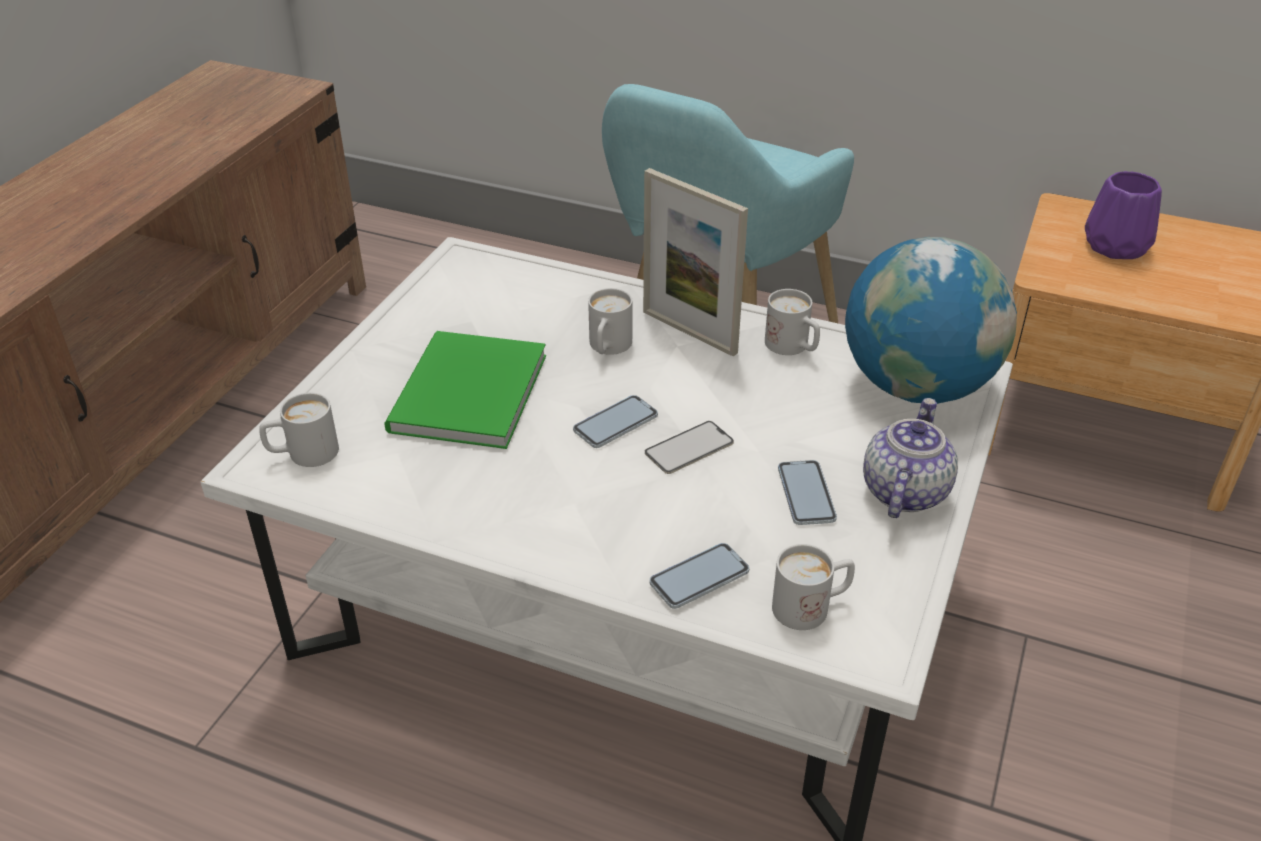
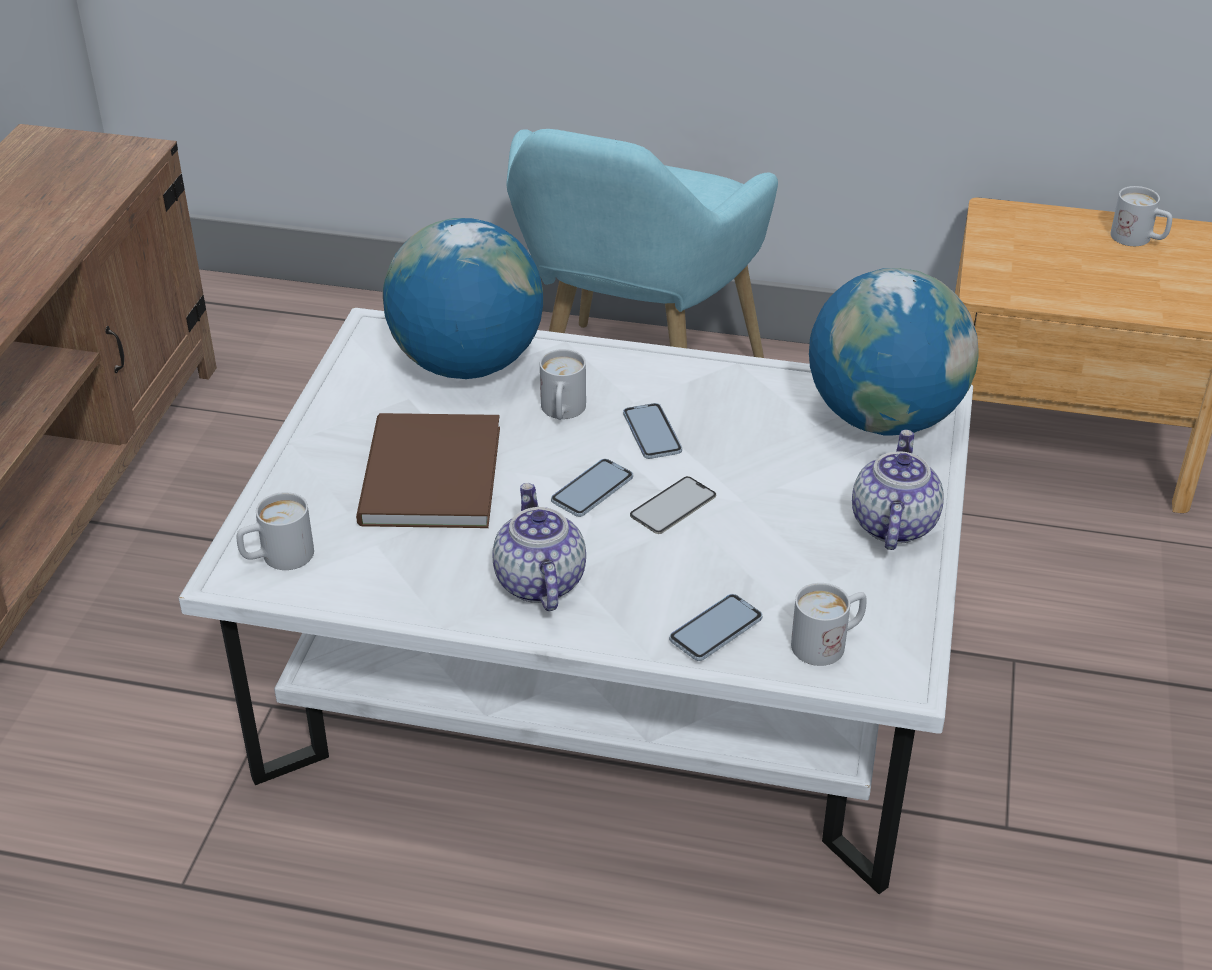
camera: 10 degrees left, 0 degrees up
(463, 395) = (426, 478): green book -> brown book
(533, 295) = (467, 363): none -> globe
(538, 506) = (538, 581): none -> teapot
(689, 332) = (642, 386): picture frame -> none
(793, 347) = (752, 392): white mug -> white mug (1138, 239)
(806, 494) = (799, 538): phone -> phone (652, 433)
(1117, 246) = (1055, 250): purple vase -> none

